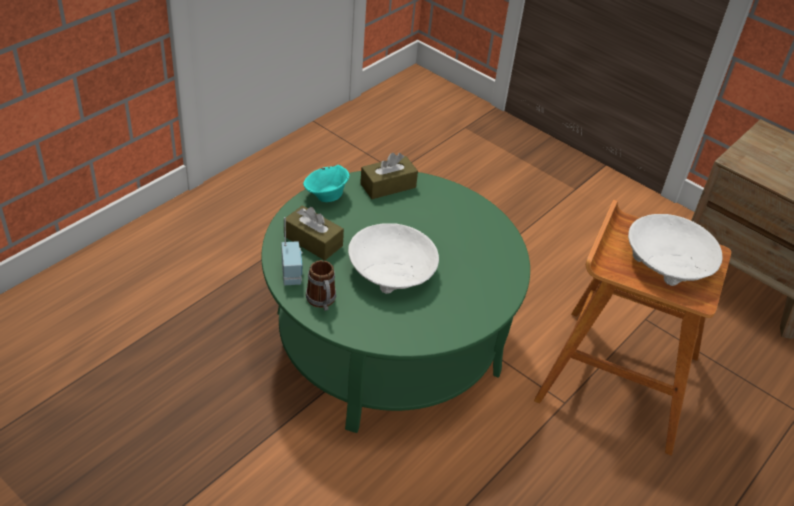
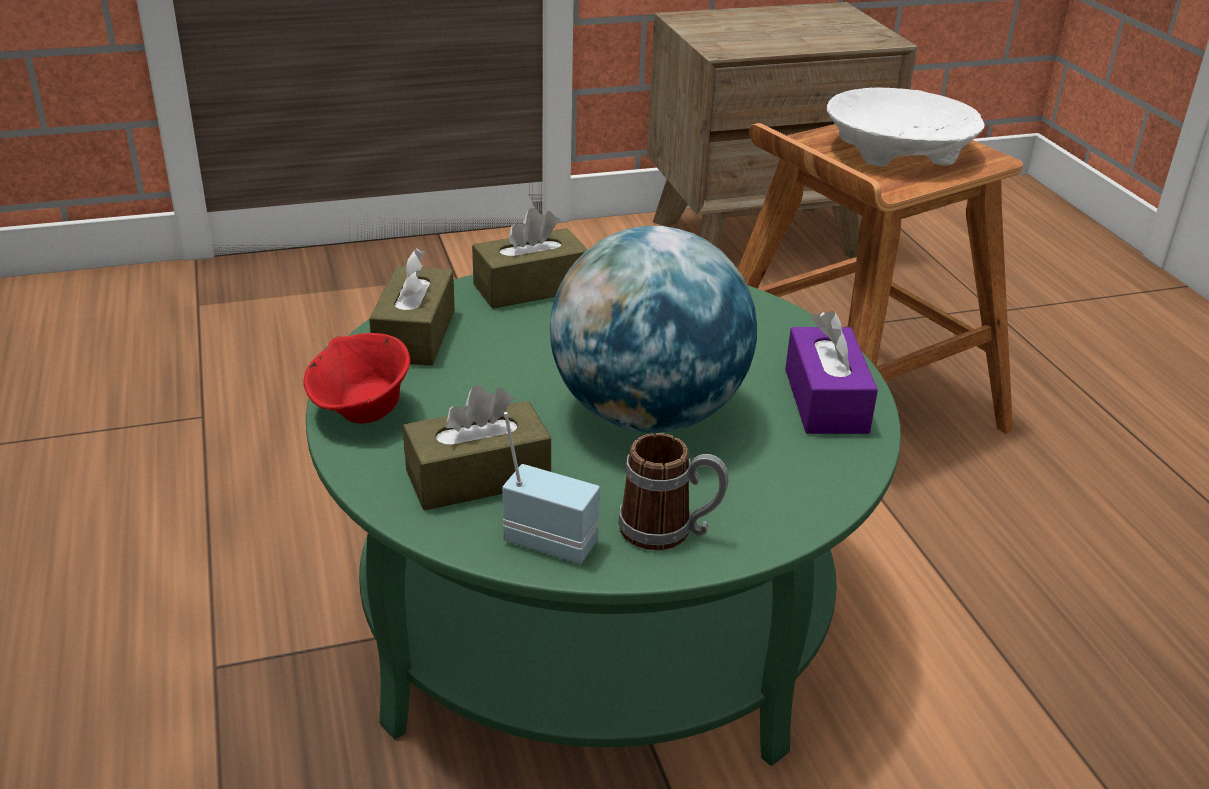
camera: 55 degrees left, 10 degrees down
(326, 196) = (362, 412): turquoise bowl -> red bowl
(392, 269) = (647, 415): white bowl -> globe
(452, 319) = (825, 400): none -> purple tissue box
(455, 200) = (530, 287): none -> brown tissue box

